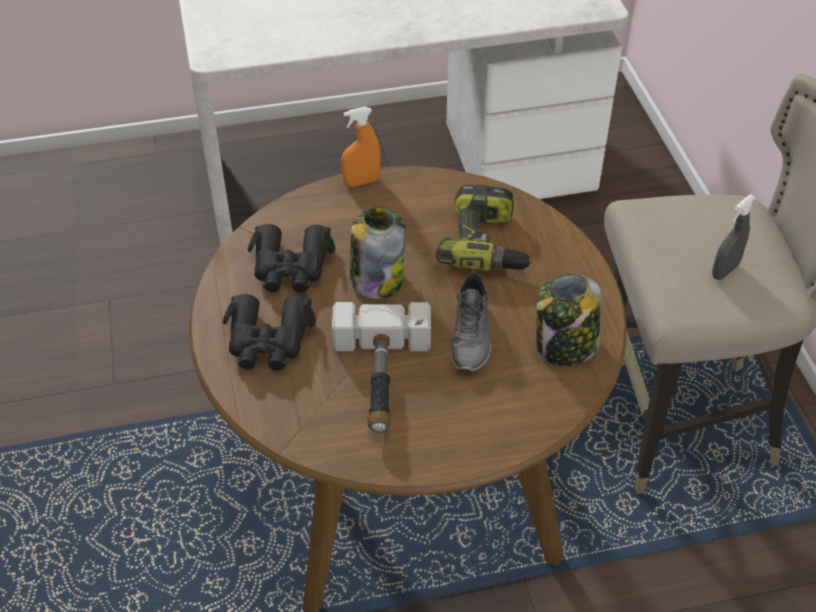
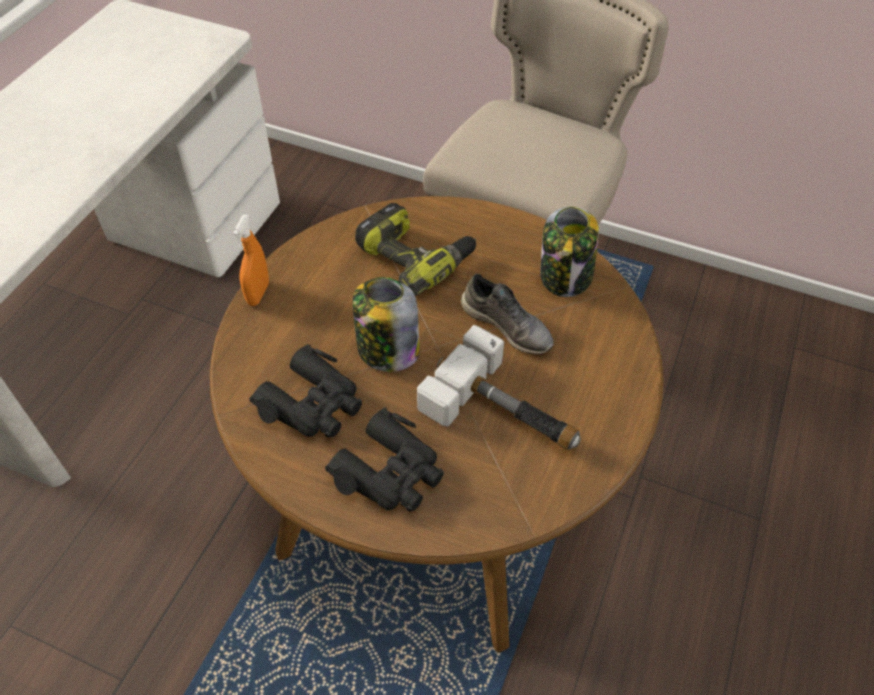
camera: 55 degrees left, 5 degrees up
(724, 271) = (558, 153): grey spray bottle -> none

